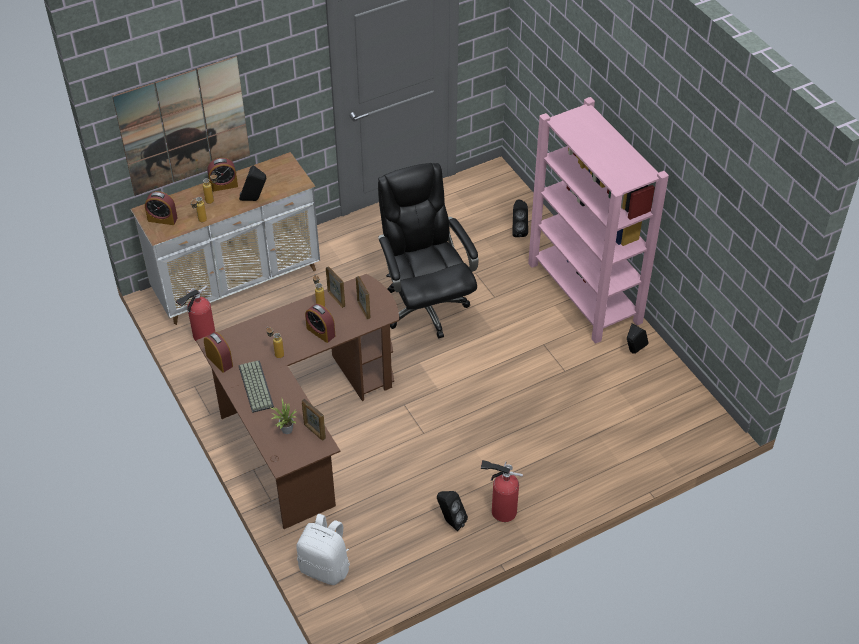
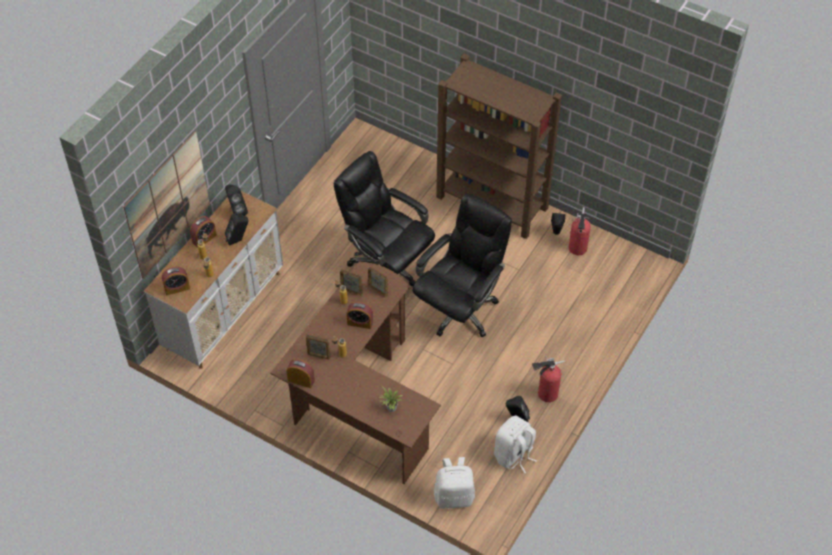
camera: 30 degrees left, 5 degrees up
(202, 336) = (230, 368): fire extinguisher -> fire extinguisher (577, 249)
(254, 386) = (343, 387): keyboard -> none
(314, 431) = (412, 400): picture frame -> picture frame (318, 356)
(420, 557) = (514, 455): none -> white backpack
(470, 385) = (460, 312): none -> black office chair
(518, 230) = (411, 174): black speaker -> black speaker (236, 211)
(584, 292) = (492, 202): pink bookcase -> brown bookcase

